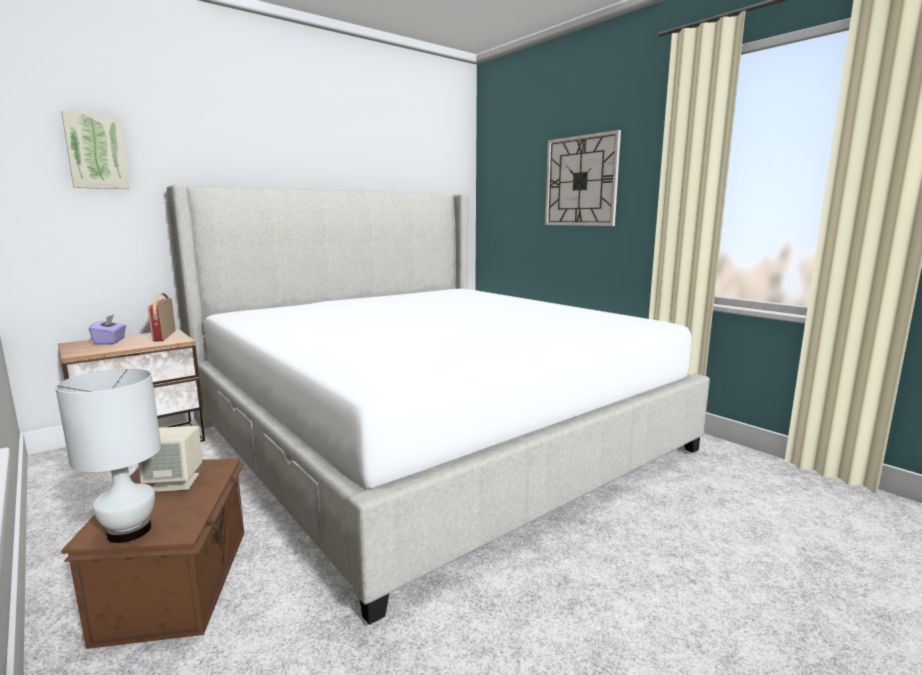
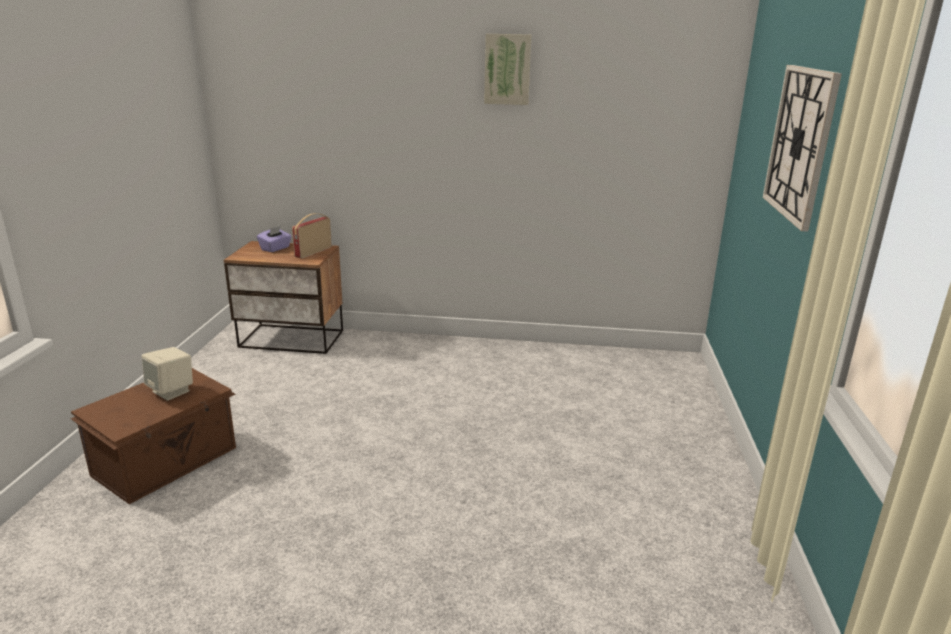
camera: 45 degrees right, 10 degrees up
(96, 152) = (283, 80): picture -> picture (507, 69)
(129, 532) = (103, 416): white table lamp -> none
(431, 435) = (481, 430): bed -> none

